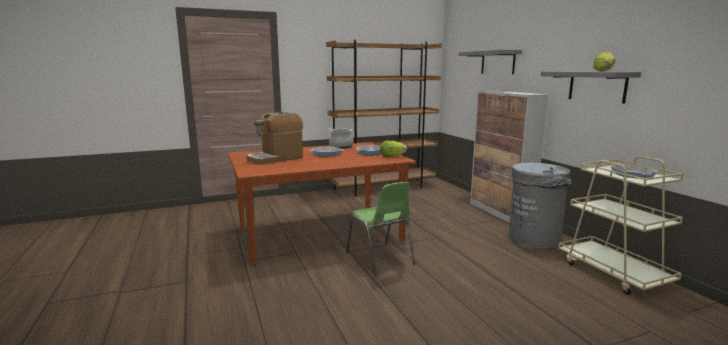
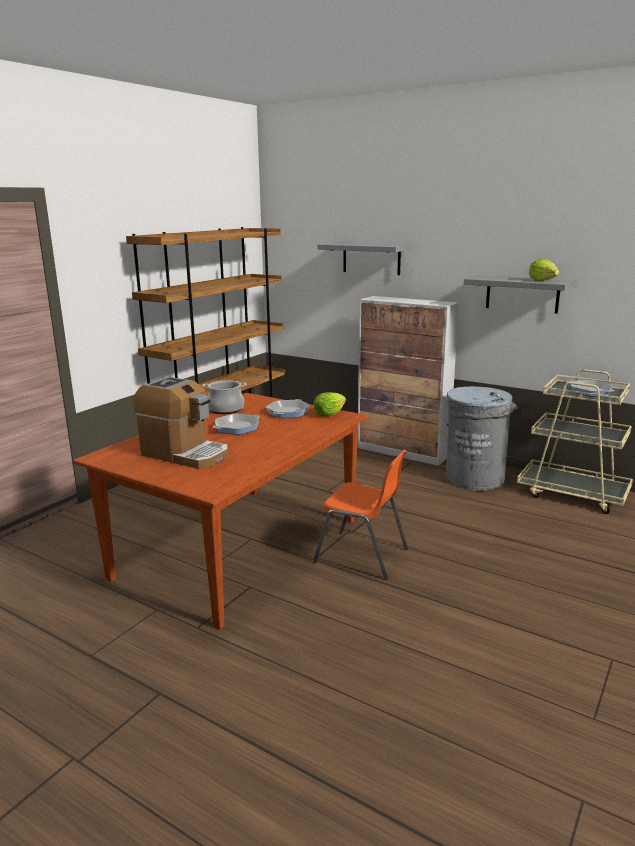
camera: 35 degrees left, 5 degrees up
(275, 158) = (185, 454): coffee machine -> coffee machine turned 75 degrees counterclockwise
(380, 258) = (362, 556): green chair -> orange chair

